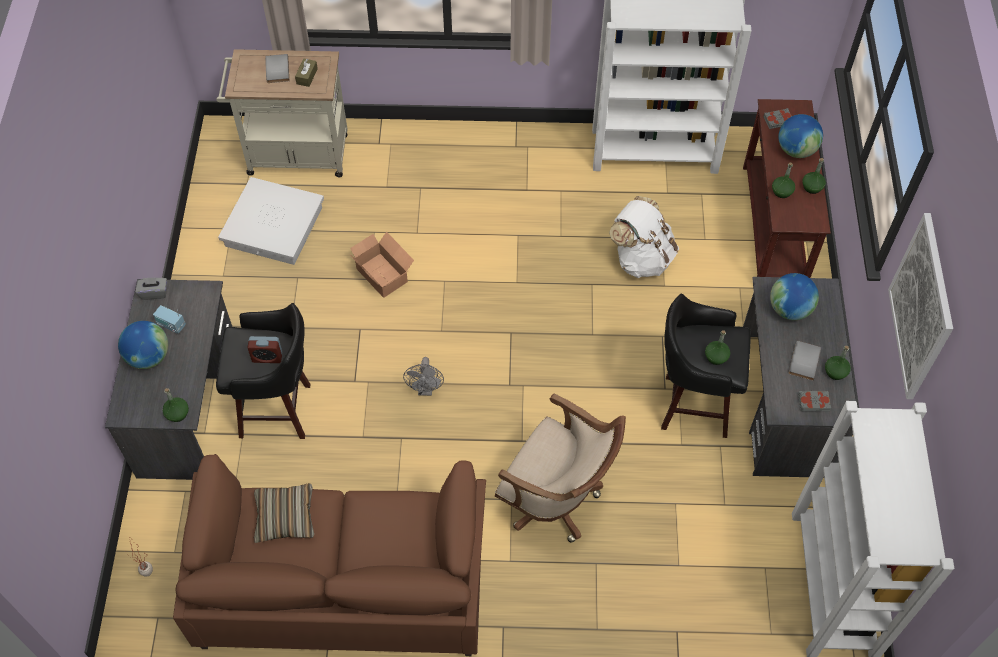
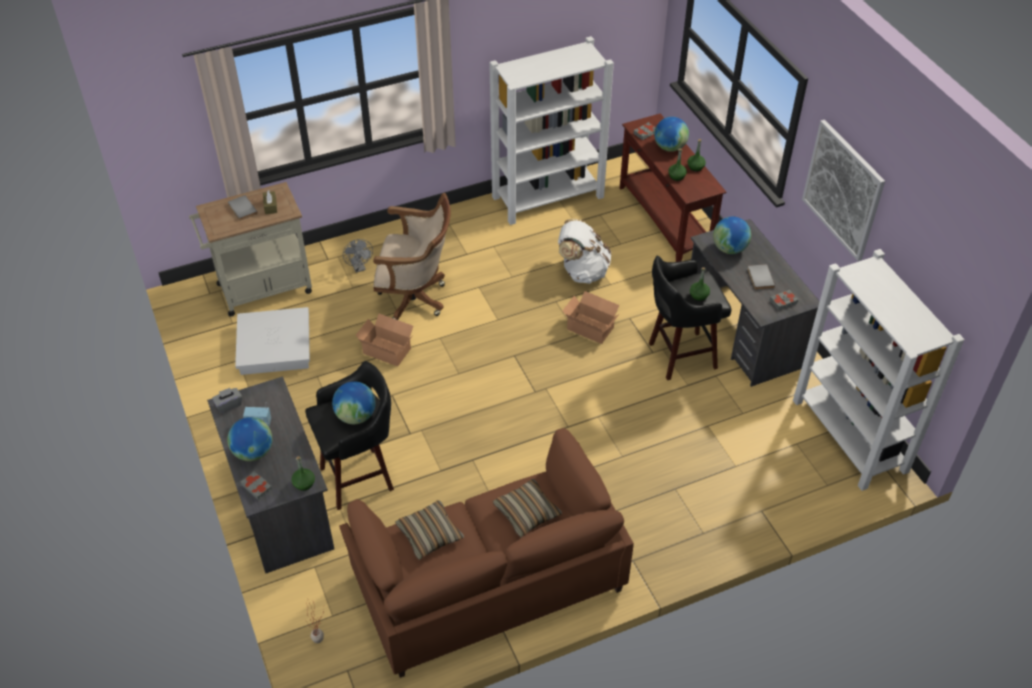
camera: 25 degrees left, 10 degrees down
(131, 398) = (257, 487): none -> grey book
(267, 357) = (356, 416): alarm clock -> globe
(395, 535) = (526, 512): none -> pillow
(426, 389) = (471, 418): grey fan -> grey fan (359, 268)
(556, 503) = (620, 459): office chair -> office chair (416, 298)
(612, 330) = (590, 327): none -> cardboard box
(835, 371) = (785, 277): green bottle -> none

